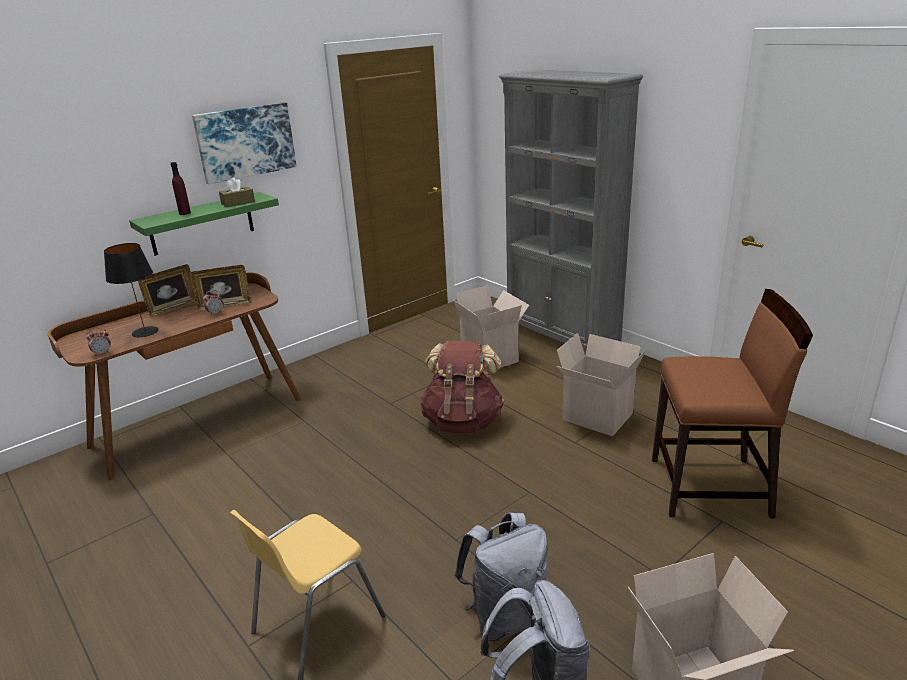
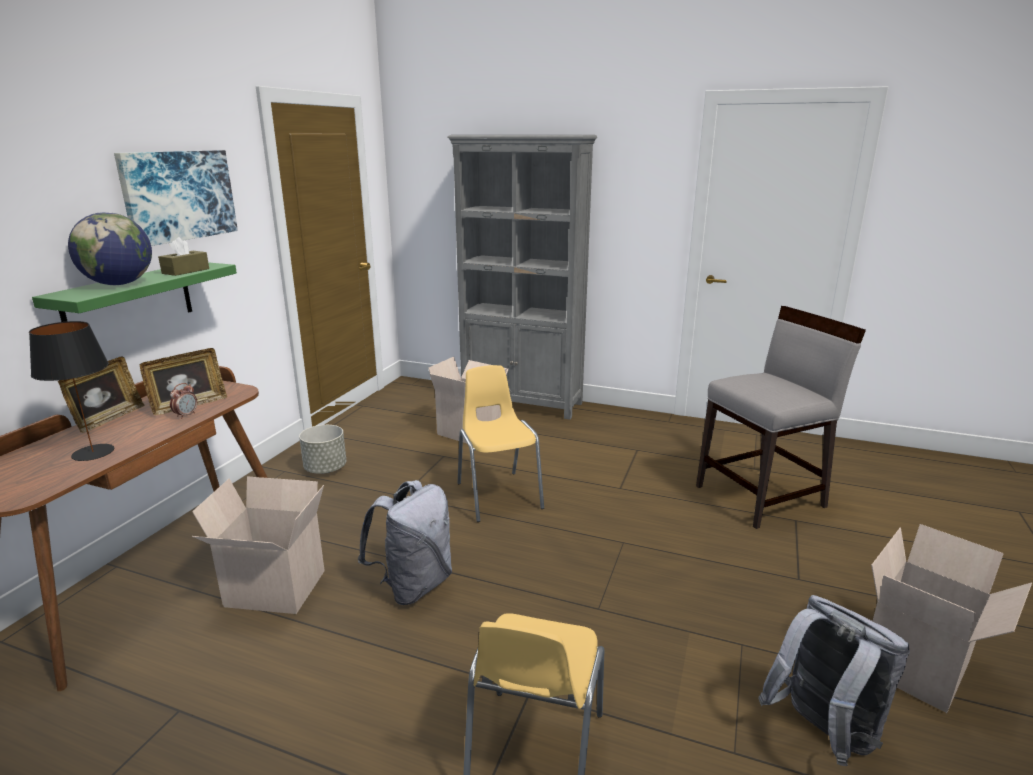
camera: 30 degrees left, 5 degrees down
(102, 353) = (45, 490): alarm clock -> none
(185, 213) = (119, 284): purple bottle -> globe
(355, 367) = (326, 469): none -> grey planter
(463, 422) = (498, 495): brown backpack -> yellow chair
(506, 617) = (716, 665): grey backpack -> grey backpack (413, 585)
(595, 417) = (617, 463): cardboard box -> cardboard box (273, 590)
(711, 487) = (761, 496): brown chair -> grey chair

